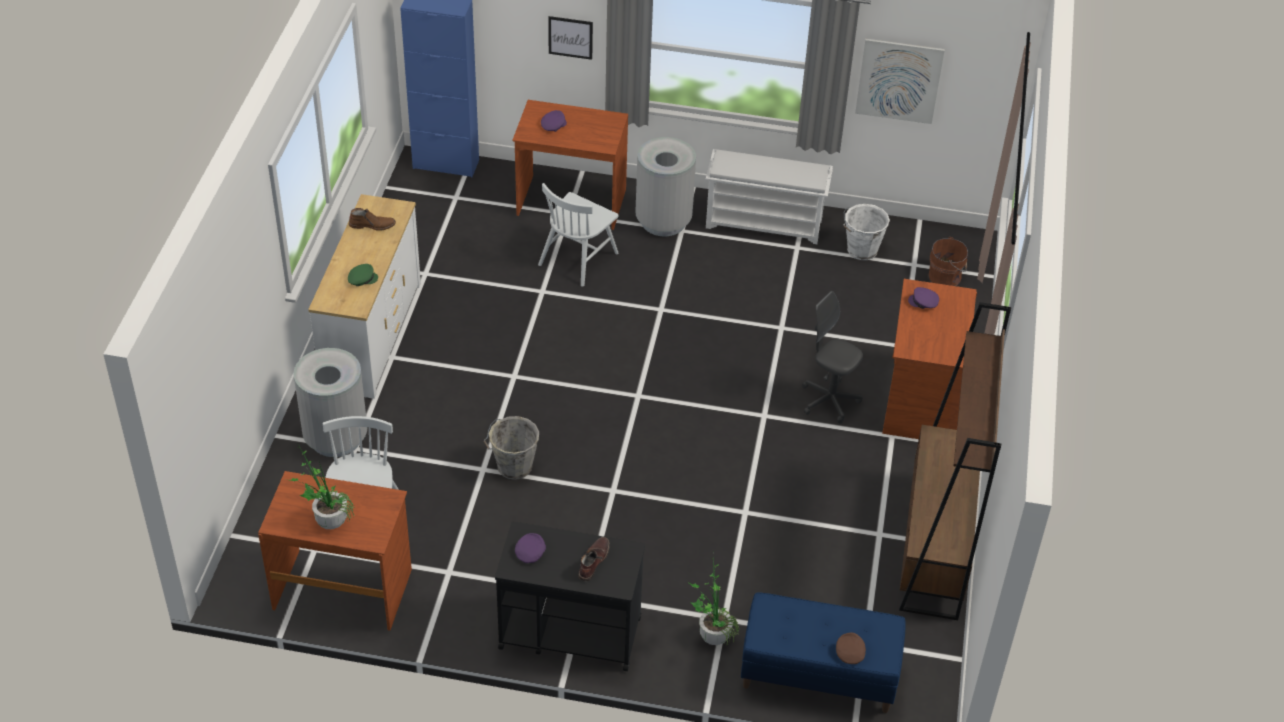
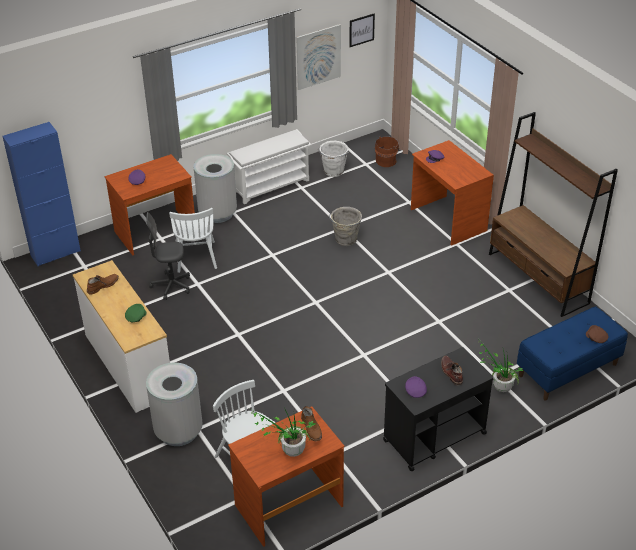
camera: 40 degrees left, 5 degrees down
(376, 514) = (312, 429): none -> brown boot
(513, 467) = (298, 378): grey bucket -> grey bucket (345, 240)
(570, 37) = (118, 120): picture -> picture (361, 30)
(829, 401) = (409, 246): grey office chair -> grey office chair (171, 286)

